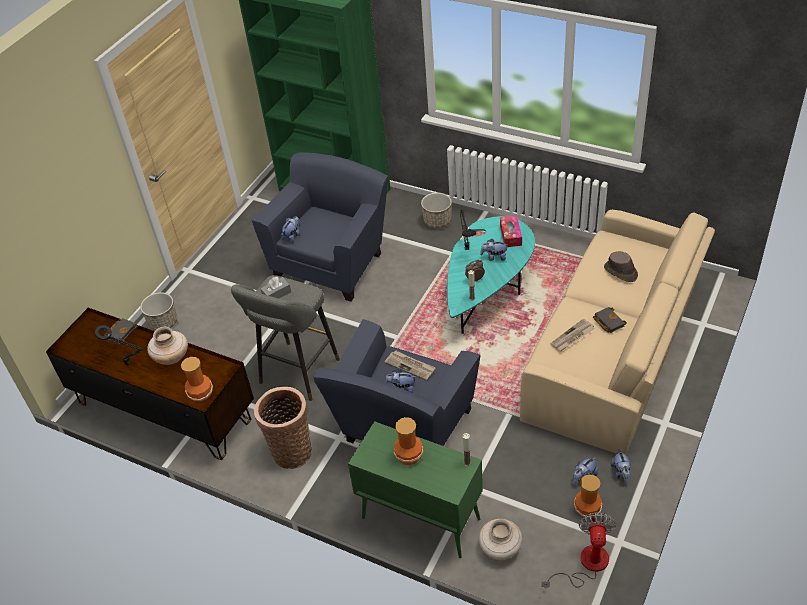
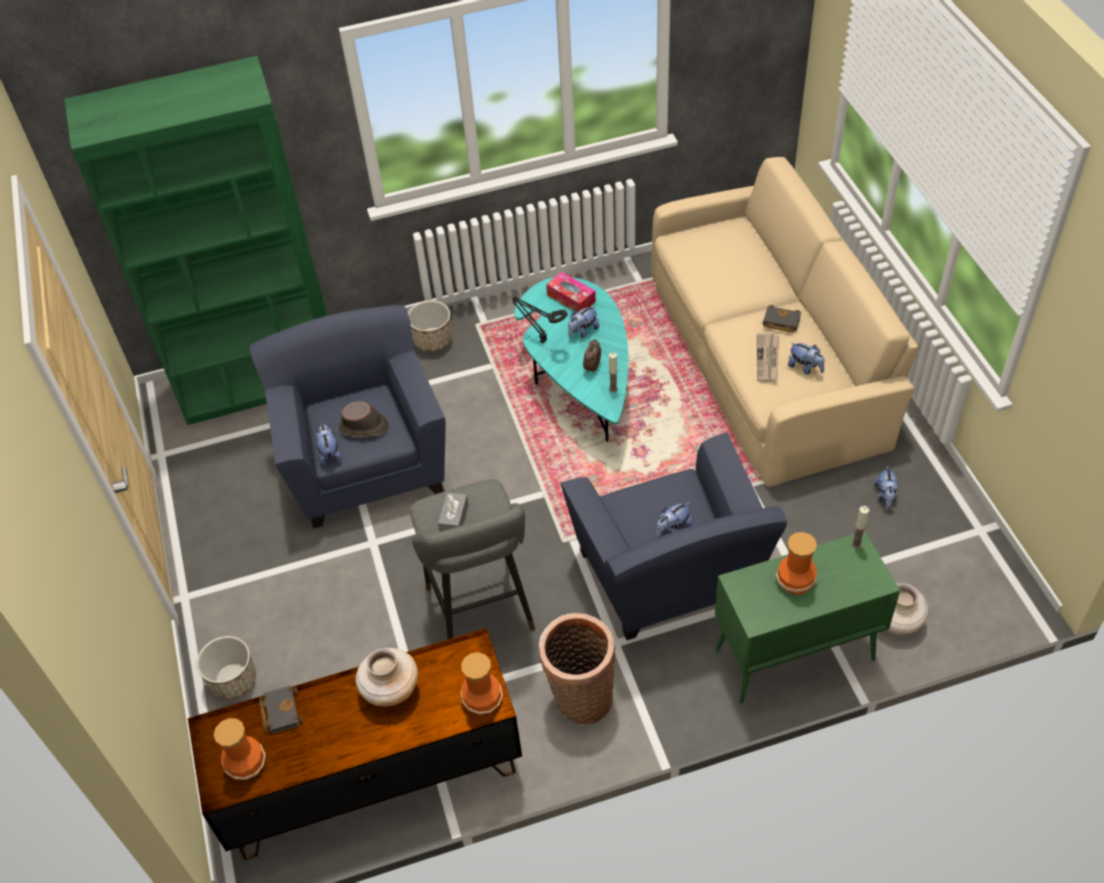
camera: 45 degrees left, 5 degrees up
(129, 364) = (345, 738): black table lamp -> none
(410, 366) = (651, 499): newspaper -> none
(585, 564) = (979, 573): fan -> none
(587, 507) = (920, 521): vase -> vase (245, 763)
(620, 272) = (733, 266): brown hat -> brown hat (364, 428)
(621, 473) = (910, 467): plush toy -> plush toy (805, 368)

